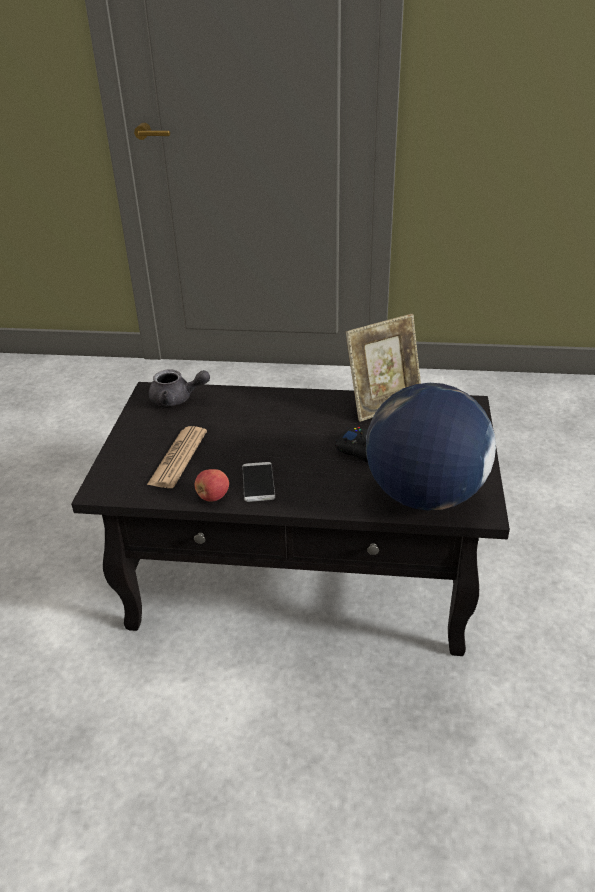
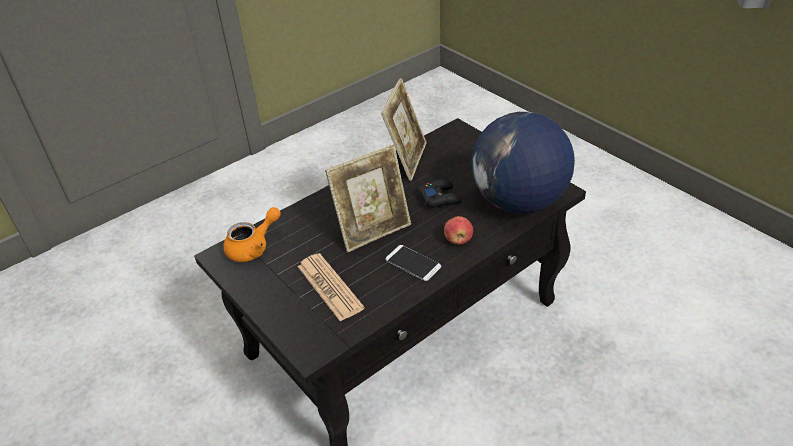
camera: 45 degrees left, 5 degrees up
(177, 399) = (253, 247): grey teapot -> orange teapot
(213, 497) = (400, 294): apple -> apple (458, 240)
(270, 439) = (373, 230): none -> picture frame

